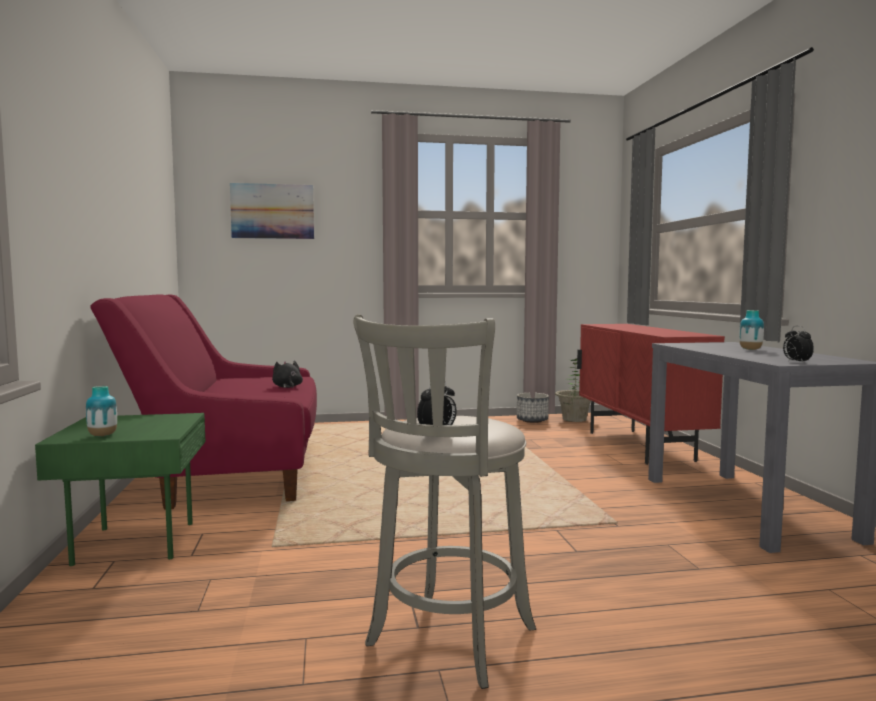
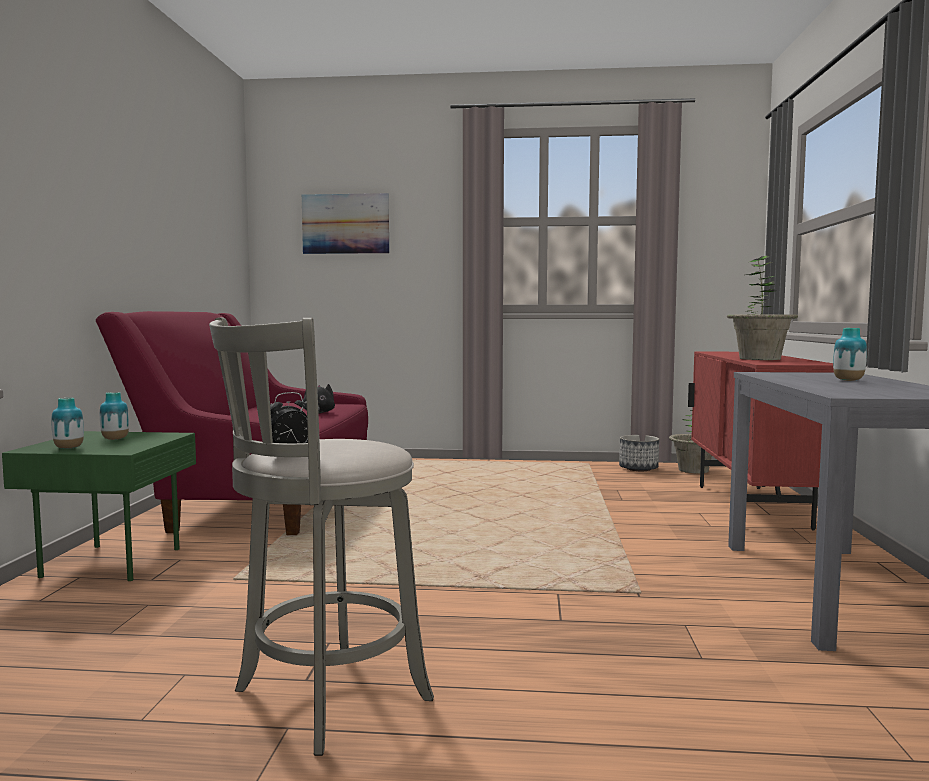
camera: 15 degrees right, 0 degrees up
(135, 423) = (115, 439): none -> vase
(651, 331) = (759, 359): none -> potted plant
(796, 362) = (869, 395): alarm clock -> none

